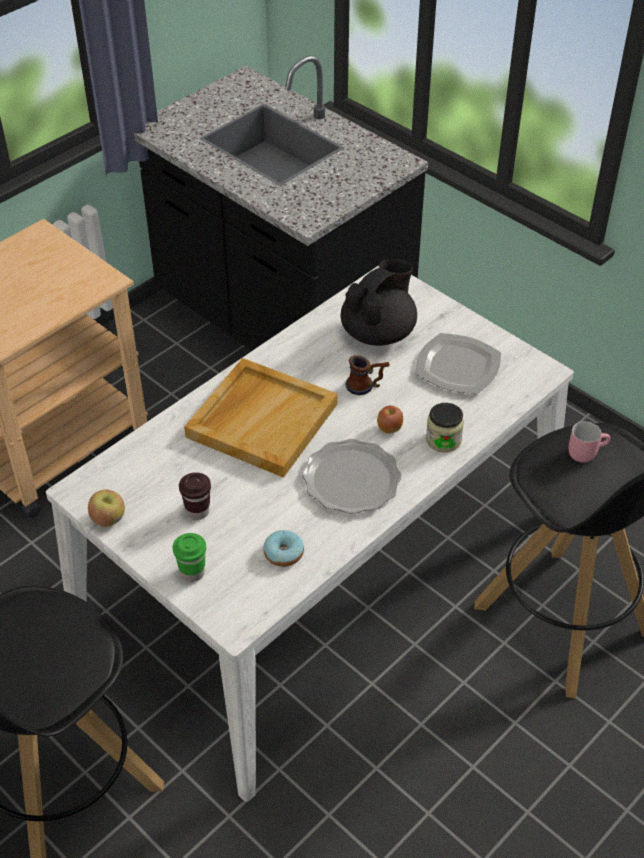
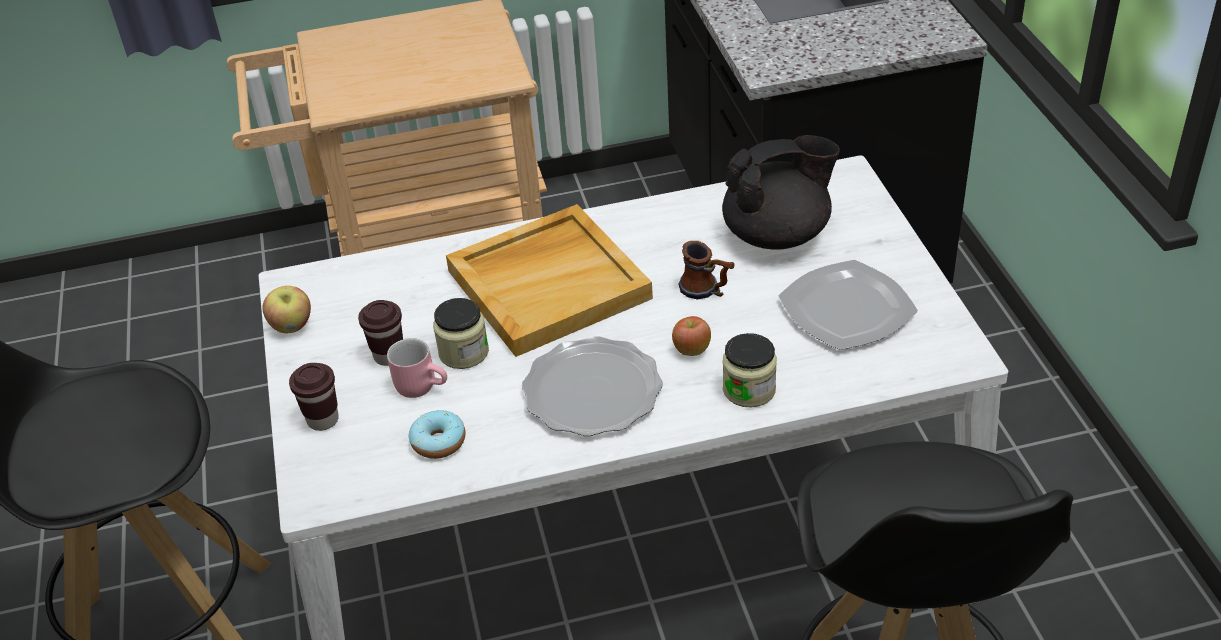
camera: 35 degrees right, 5 degrees down
(192, 572) = (323, 420): green cup -> brown cup
(246, 488) = (464, 352): none -> jar
(585, 451) = (939, 481): pink mug -> pink mug (422, 385)

